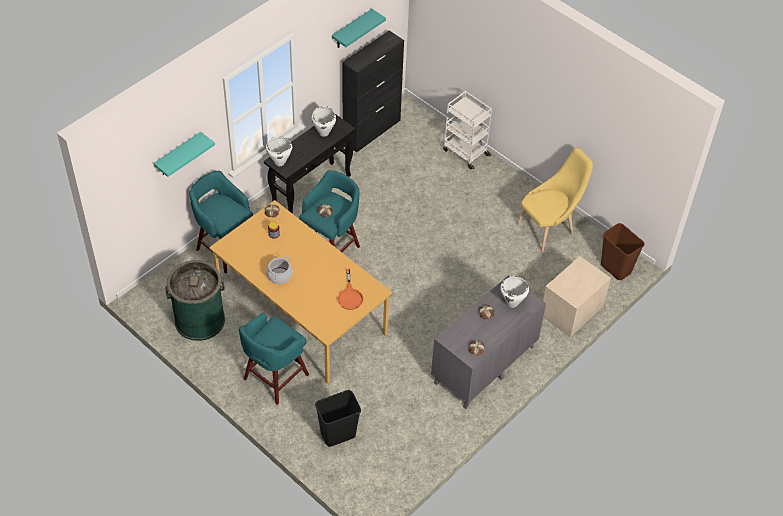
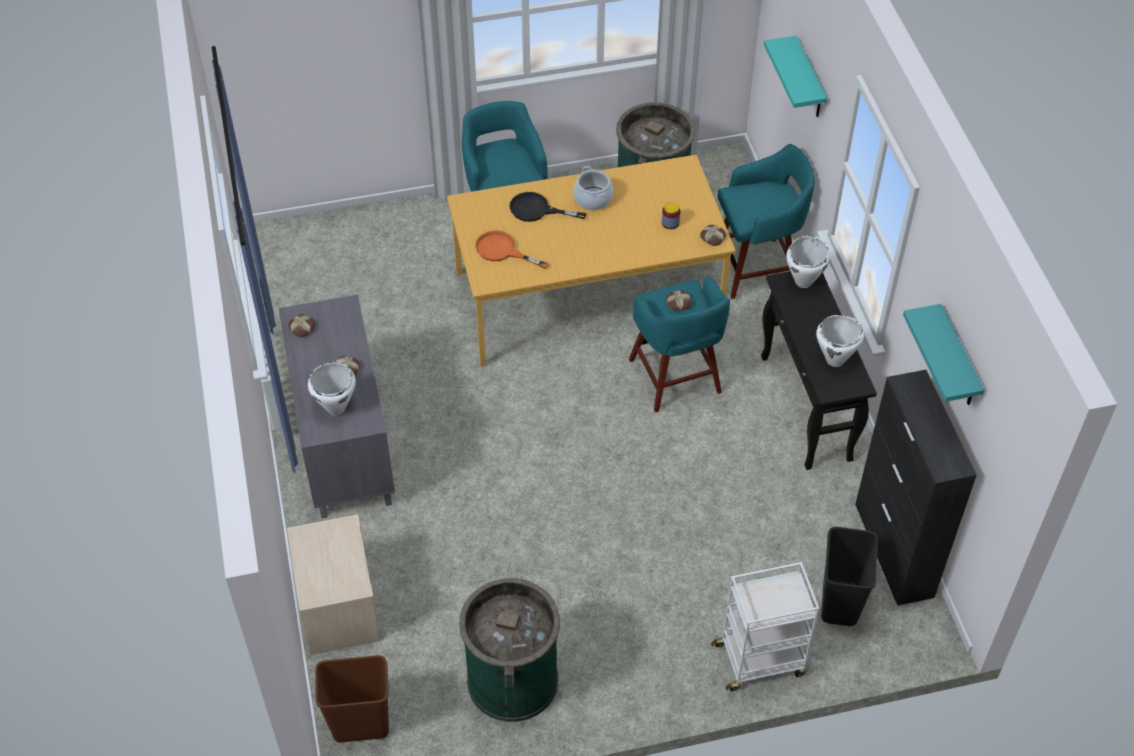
camera: 125 degrees right, 0 degrees up
(307, 296) = (537, 210): none -> black frying pan
(338, 435) = (377, 248): black trash can -> black trash can (838, 603)
(548, 228) = (512, 680): yellow chair -> green trash can

